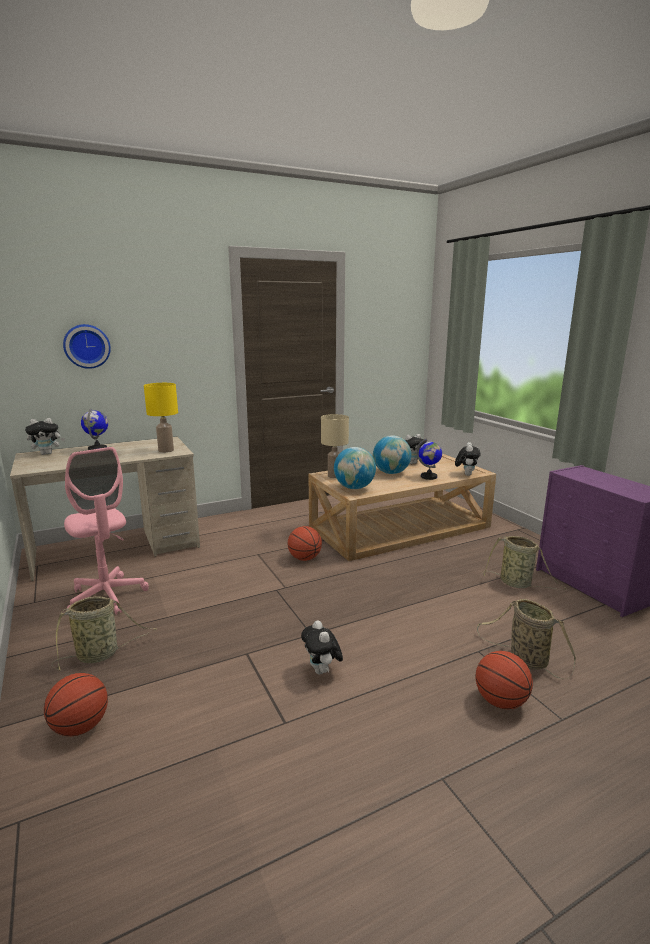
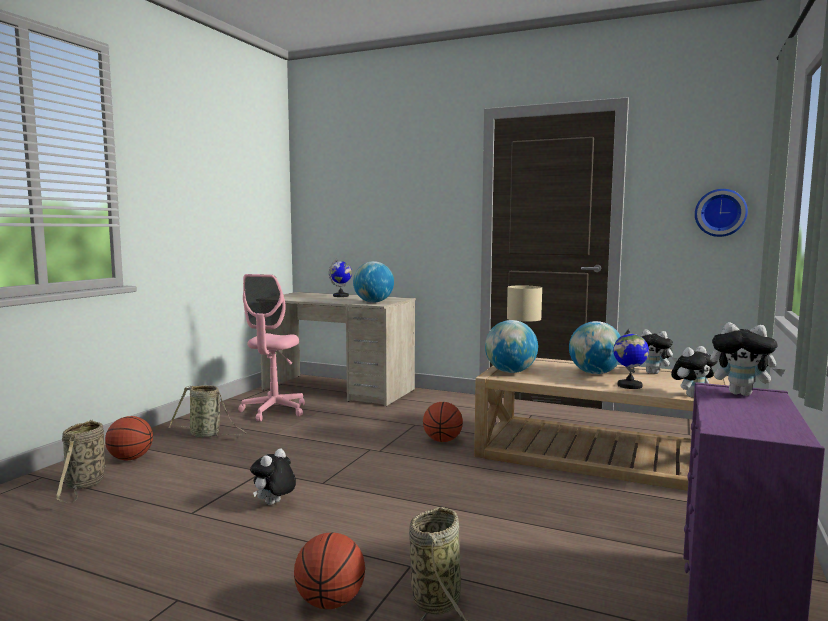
camera: 50 degrees right, 10 degrees down
(47, 453) = (309, 294): plush toy -> plush toy (742, 394)
(87, 346) = (355, 208): wall clock -> wall clock (720, 212)
(165, 450) = (373, 302): yellow table lamp -> globe
(517, 584) = (614, 553): basket -> basket (84, 485)

